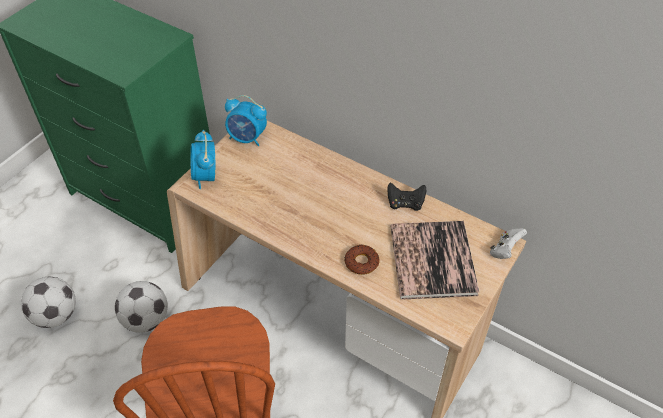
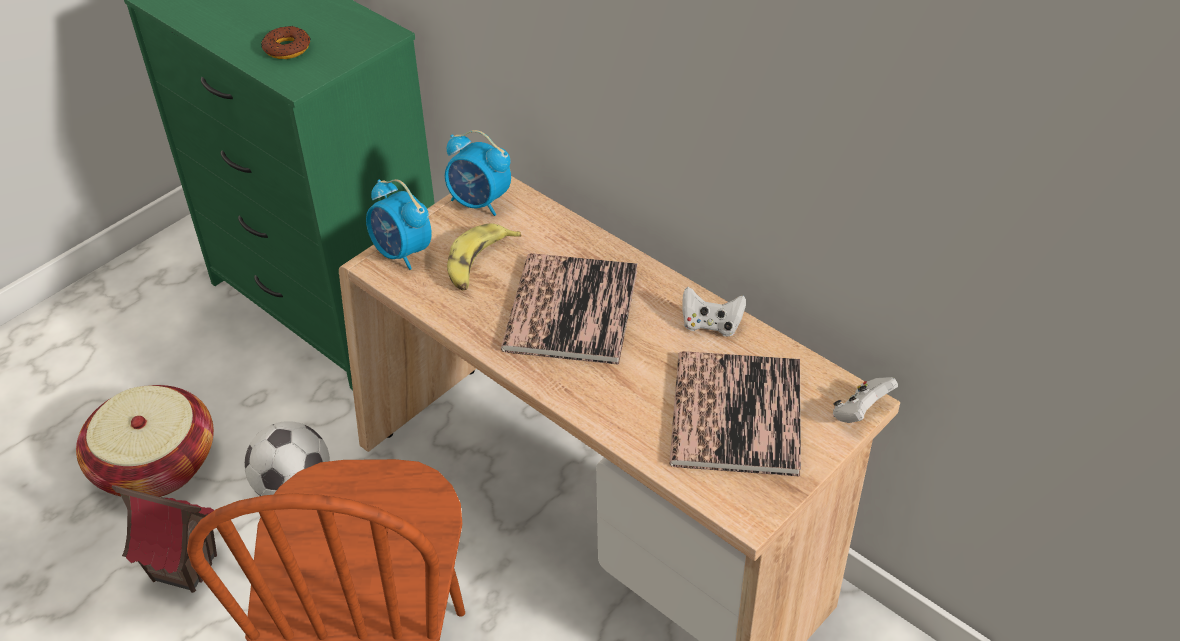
camera: 10 degrees right, 5 degrees down
(56, 315) = (156, 464): football -> basket
(86, 379) = (185, 566): none -> toy house
(205, 176) = (402, 253): alarm clock -> alarm clock turned 45 degrees counterclockwise
(255, 179) = (479, 264): none -> banana
(318, 203) = (571, 310): none -> book
(361, 262) = (620, 404): donut -> donut (287, 48)
(405, 204) = (711, 325): black game controller -> white game controller

